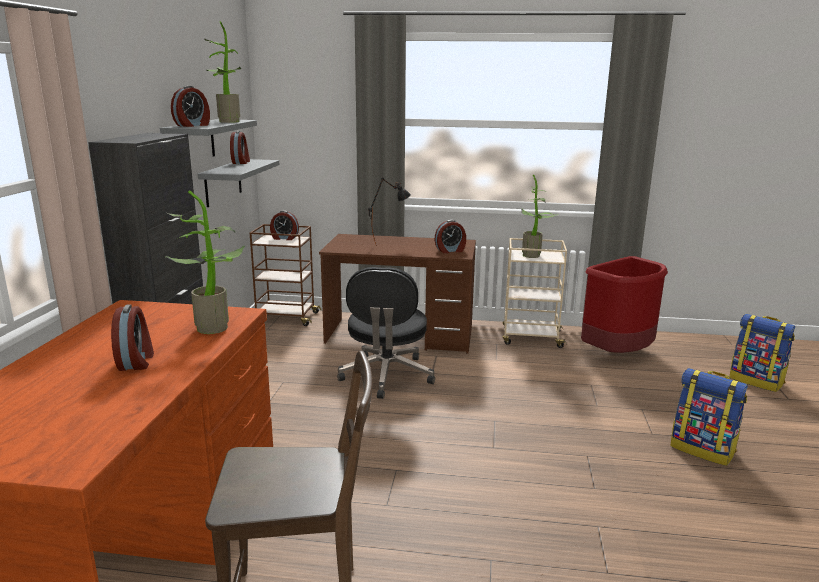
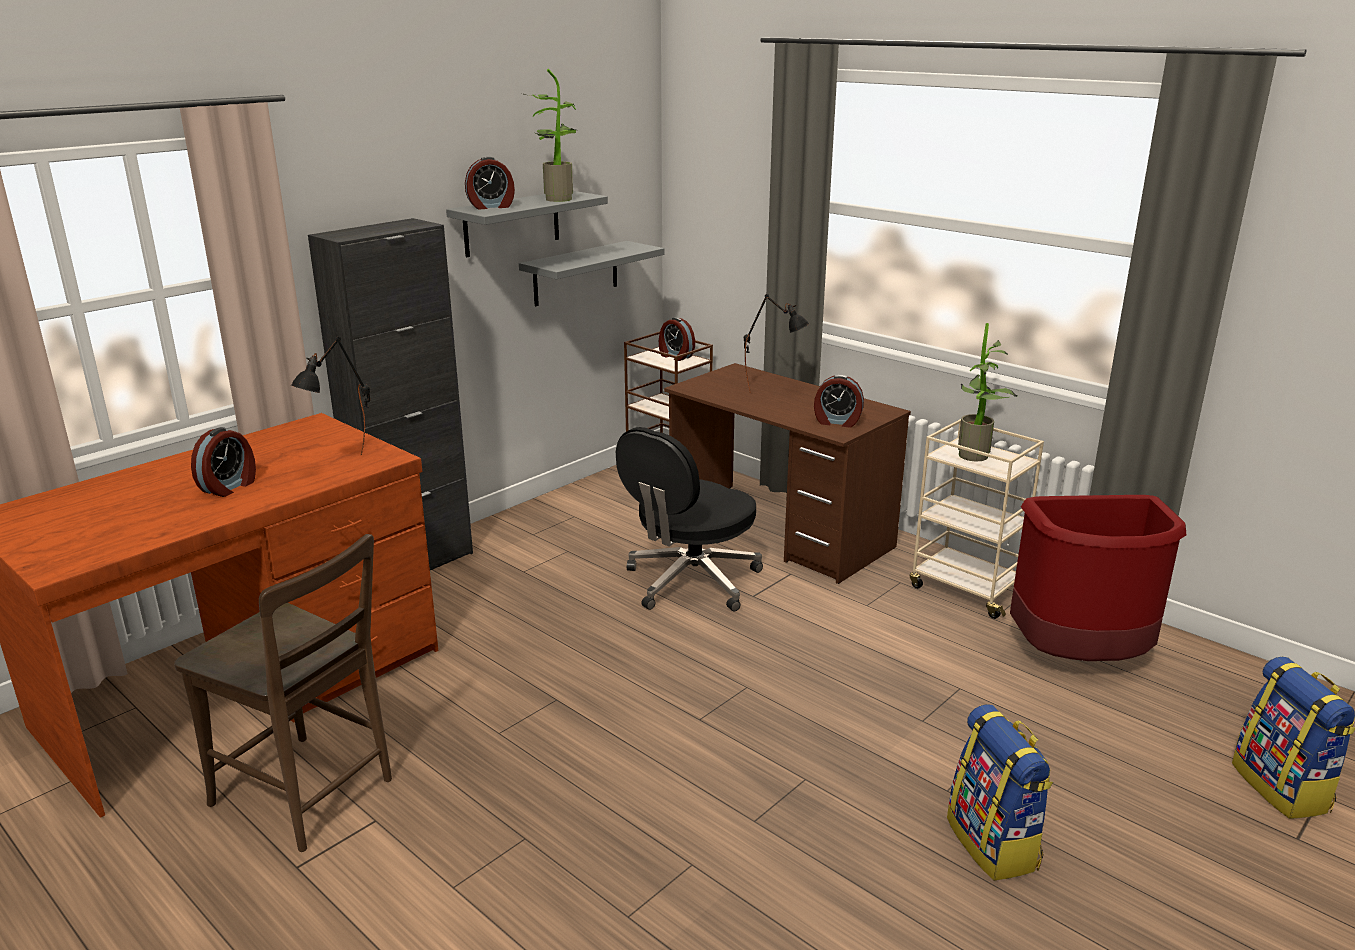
camera: 35 degrees right, 5 degrees up
(215, 326) = (344, 466): potted plant -> black table lamp
(241, 162) = (608, 247): alarm clock -> none

